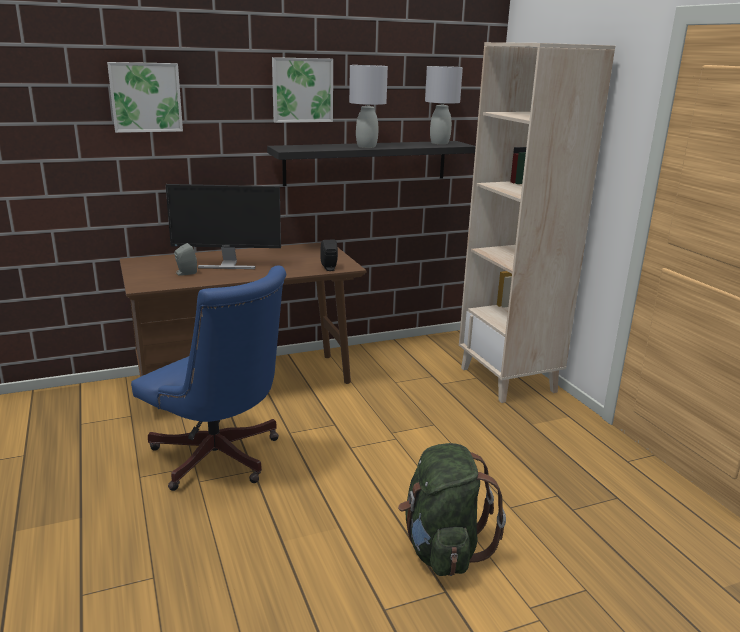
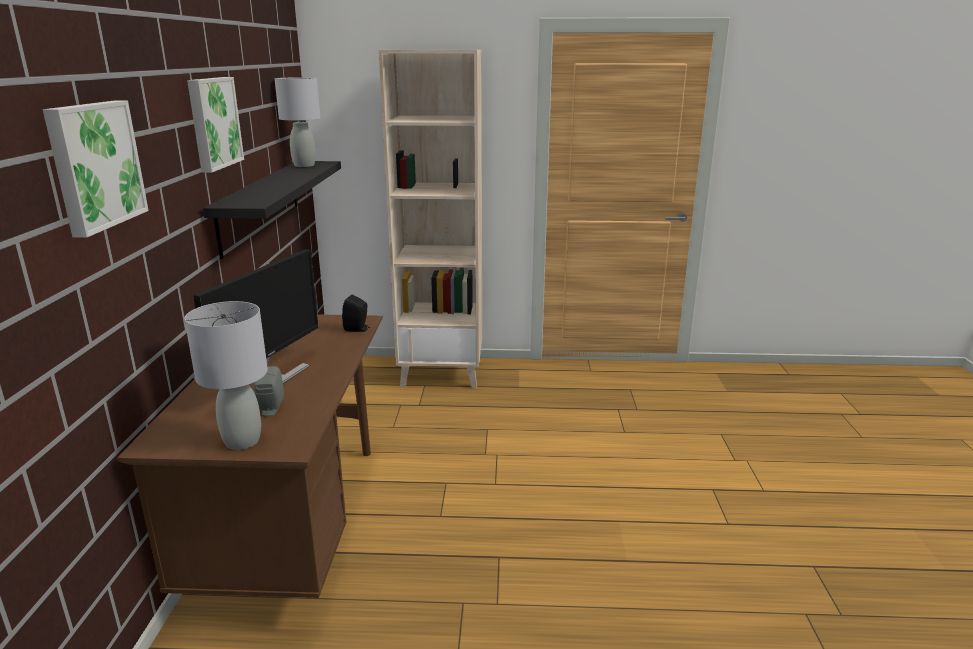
camera: 65 degrees left, 0 degrees up
(220, 460) = (462, 579): blue office chair -> none
(367, 146) = (286, 182): grey table lamp -> grey table lamp (243, 441)
(442, 549) = (664, 476): green backpack -> none

